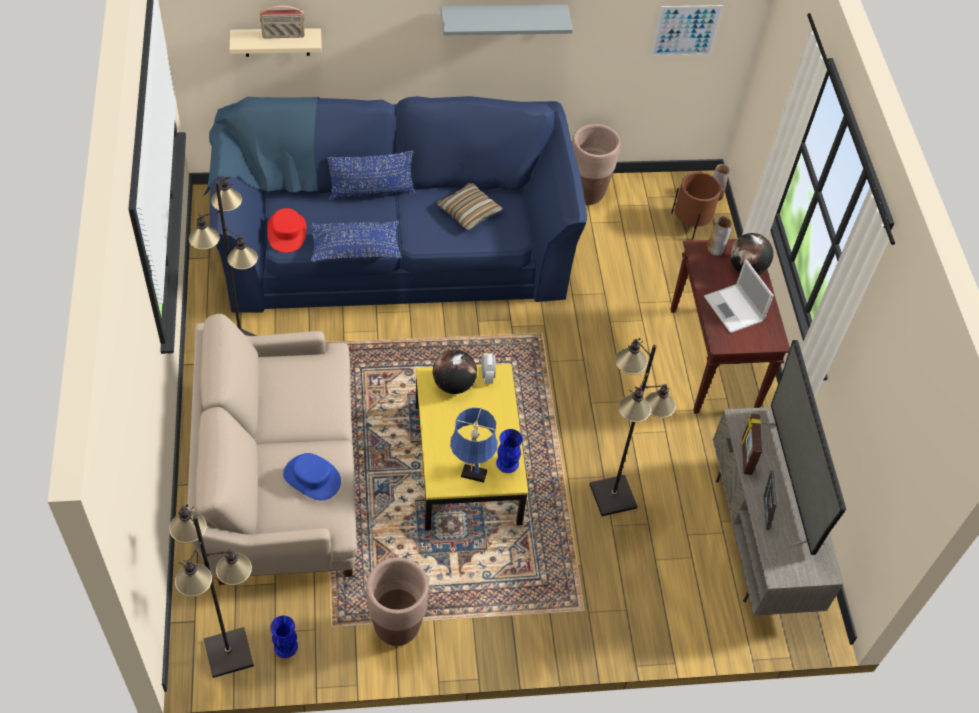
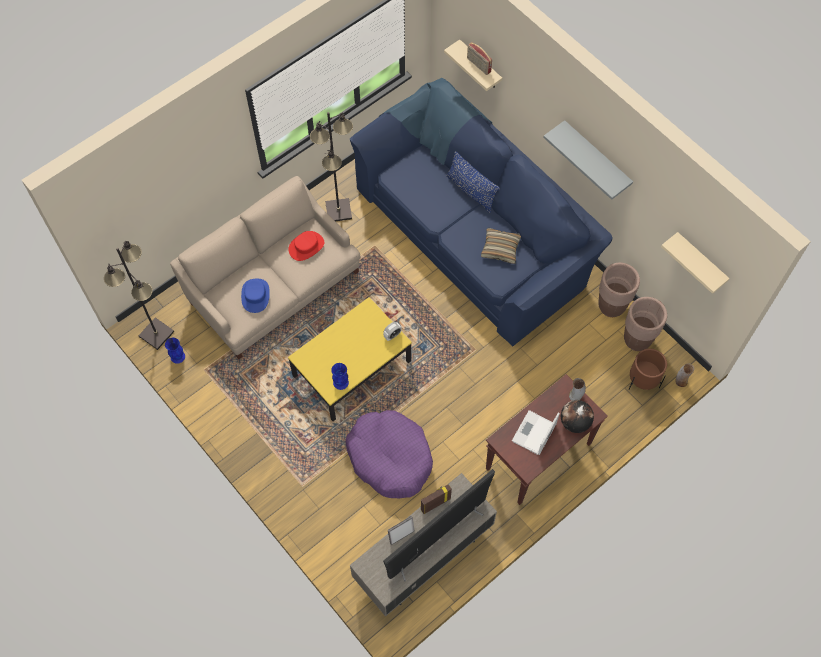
camera: 60 degrees right, 10 degrees up
(287, 232) = (402, 172): red hat -> red hat (306, 246)
(355, 248) = (420, 212): blue pillow -> none
(396, 627) = (225, 400): brown planter -> brown planter (637, 340)
(453, 384) = (372, 322): globe -> none
(471, 473) = (320, 368): blue table lamp -> none
(613, 495) = (390, 457): black floor lamp -> purple dog bed
(686, 30) = (700, 261): picture -> beige shelf

